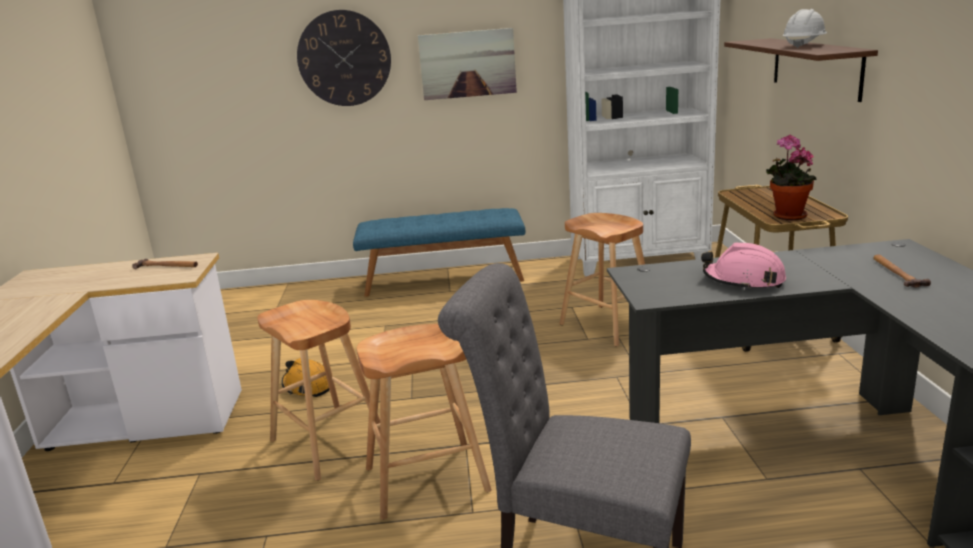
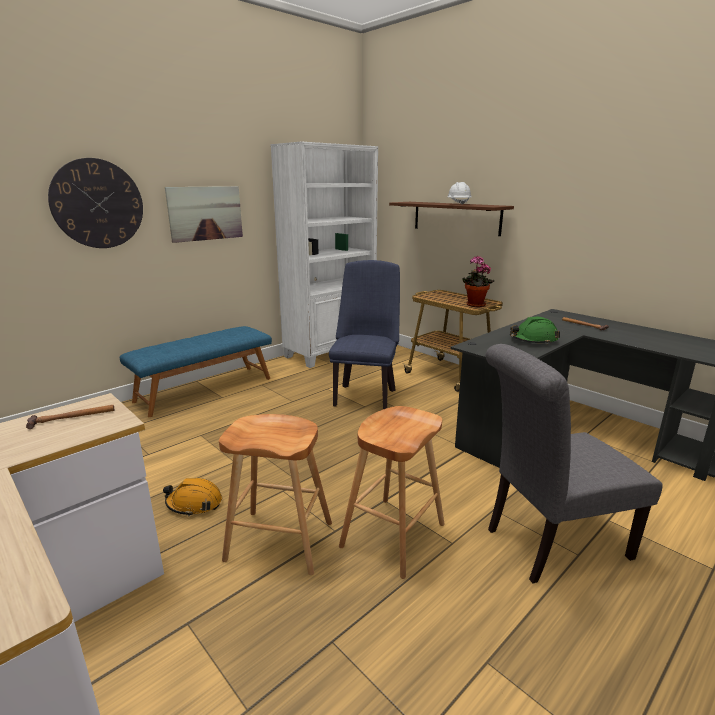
camera: 40 degrees left, 0 degrees up
(607, 325) = (365, 395): brown stool -> blue chair
(743, 281) = (533, 340): pink hard hat -> green hard hat

